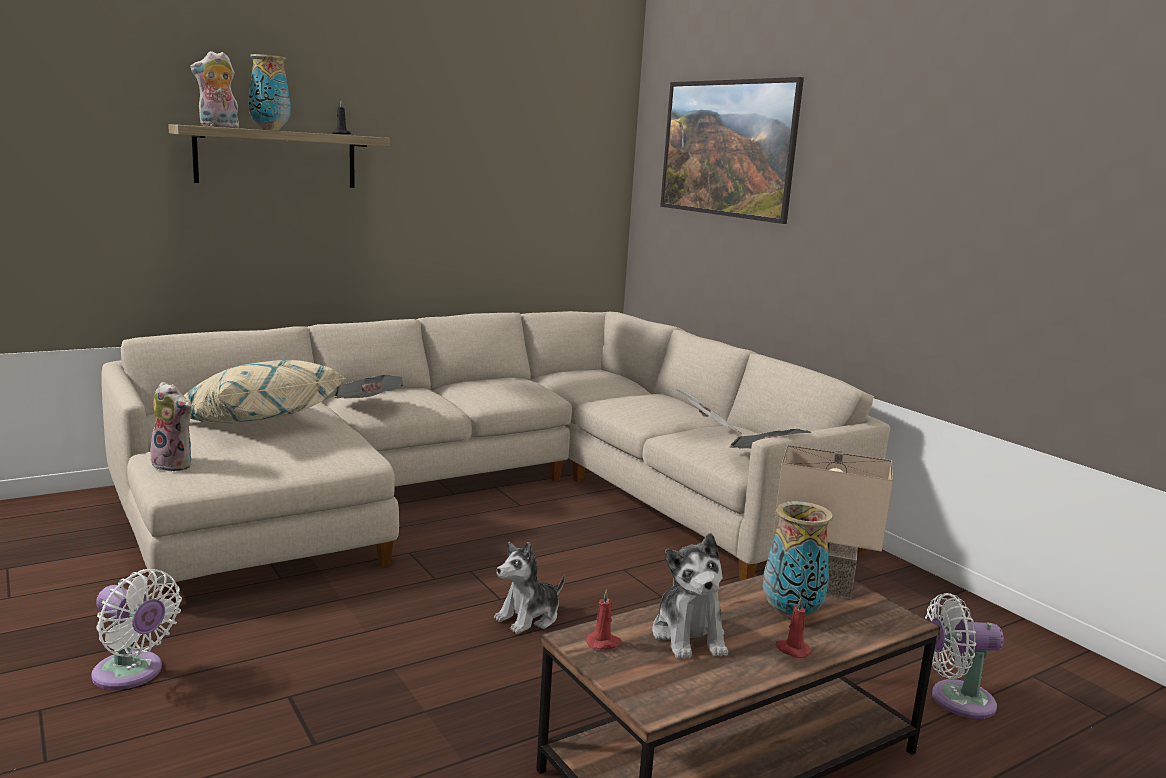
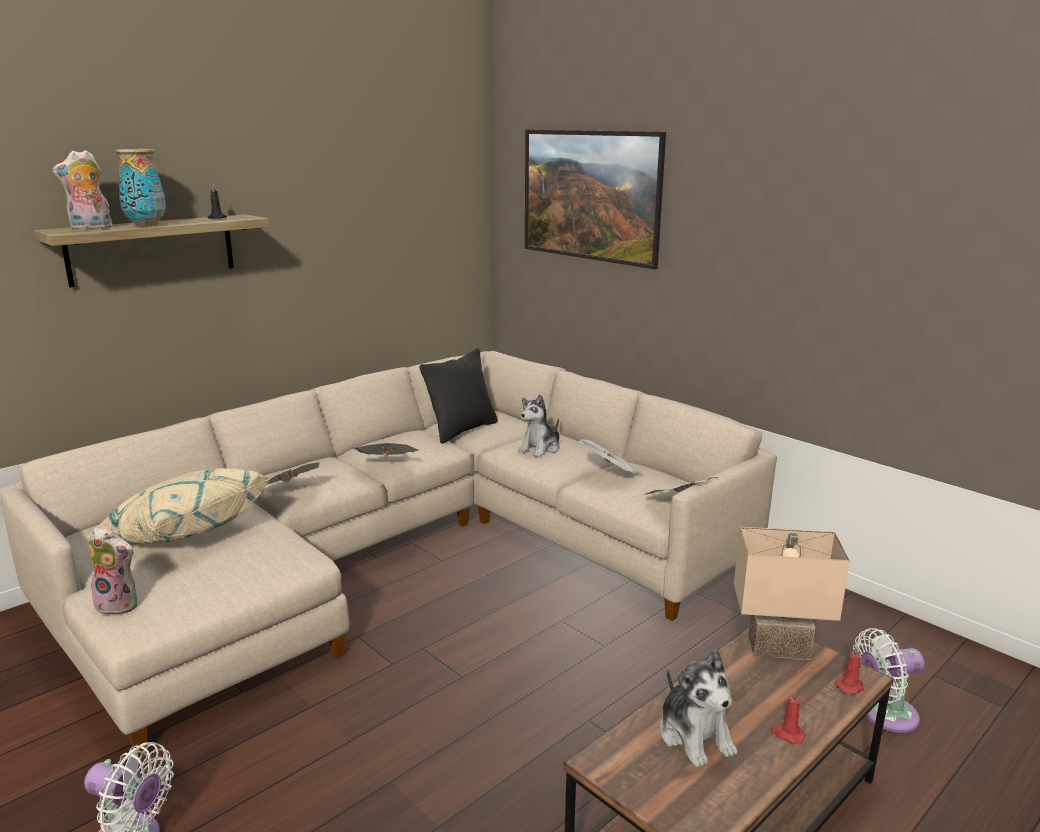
camera: 10 degrees left, 5 degrees up
(476, 399) = (387, 466): none -> newspaper
(529, 618) = (495, 695): plush toy -> plush toy (540, 448)
(567, 381) = (461, 430): none -> black pillow
(603, 643) = (624, 761): red candle -> red candle (850, 686)
(790, 614) = (768, 689): vase -> none

